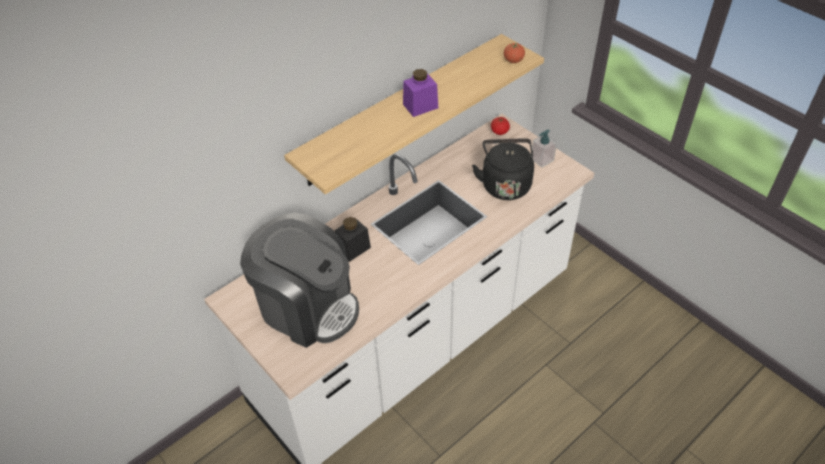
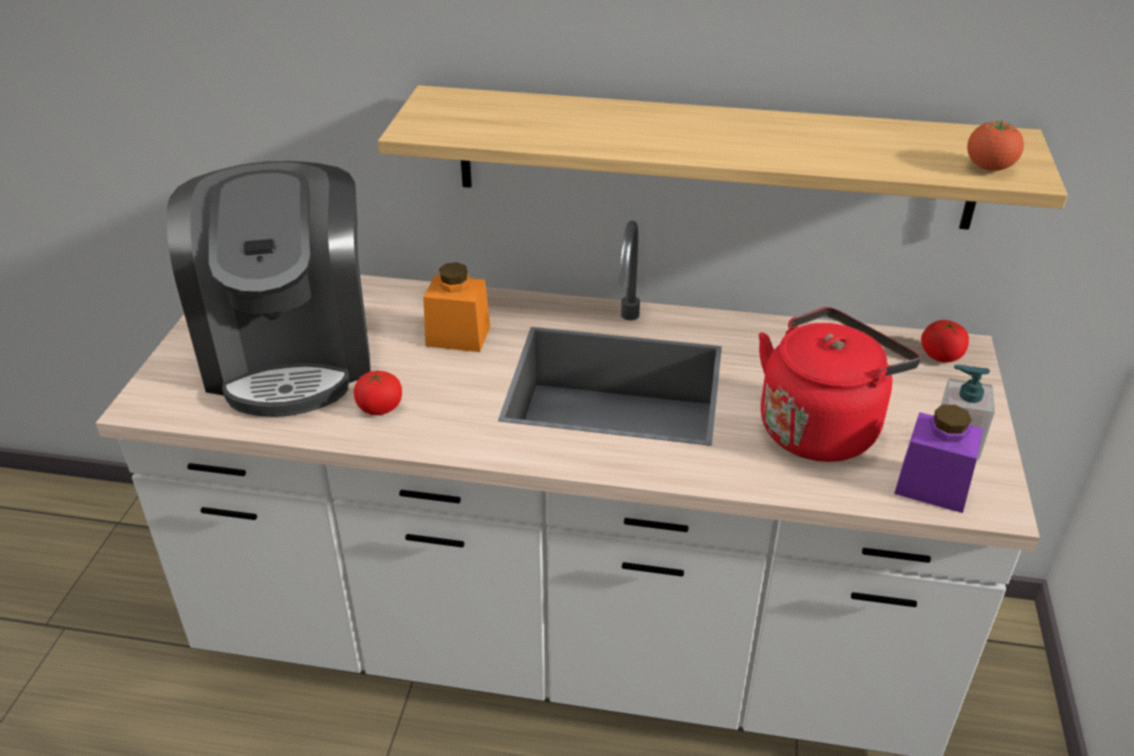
camera: 50 degrees right, 10 degrees down
(353, 248) = (458, 336): black jar -> orange jar
(375, 295) = (380, 408): none -> tomato
(420, 106) = (701, 135): purple jar -> purple jar (932, 486)
(505, 184) = (822, 427): black kettle -> red kettle

